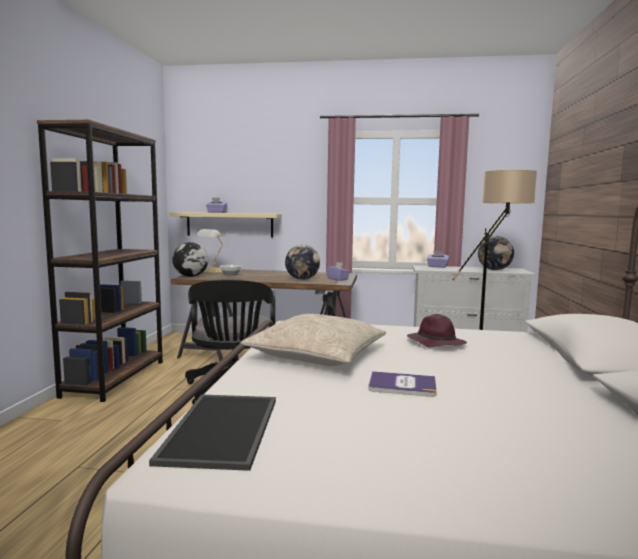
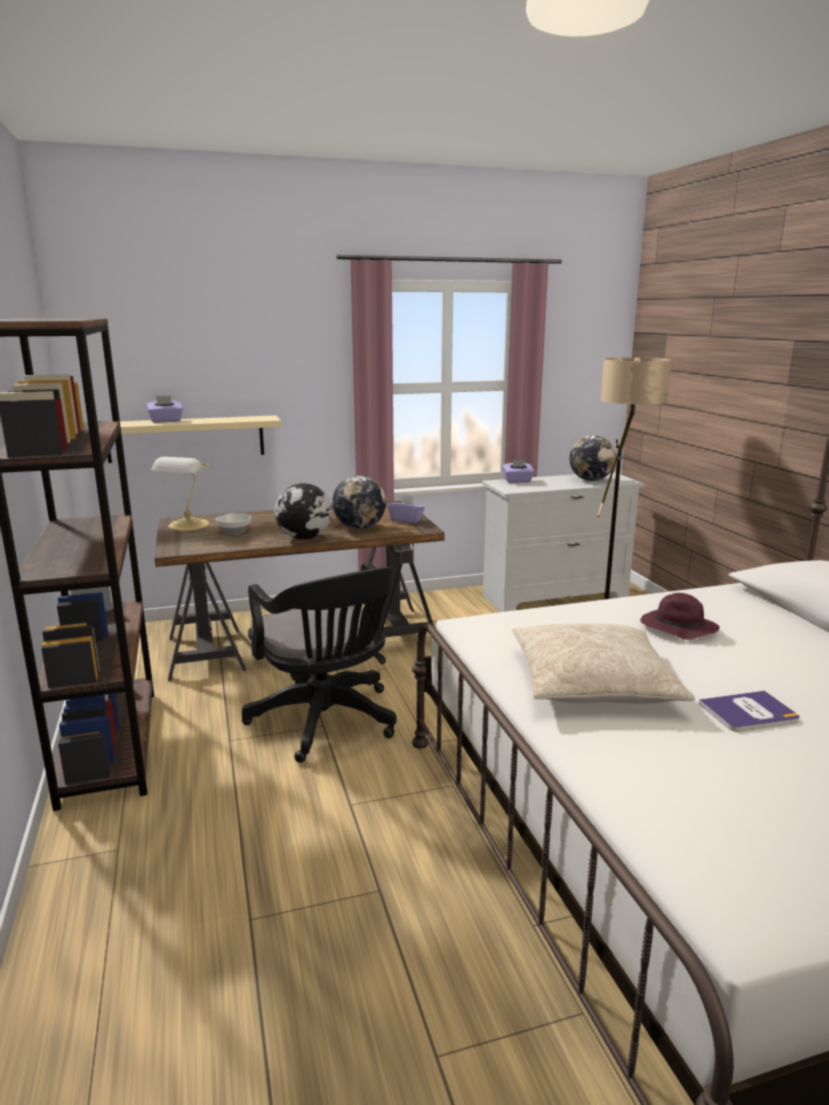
camera: 25 degrees left, 10 degrees up
(190, 276) = (177, 546): globe -> globe (305, 538)
(219, 428) = (692, 843): tray -> none

